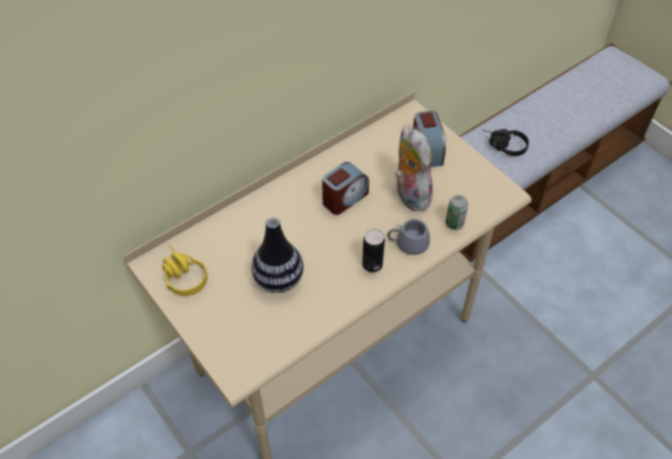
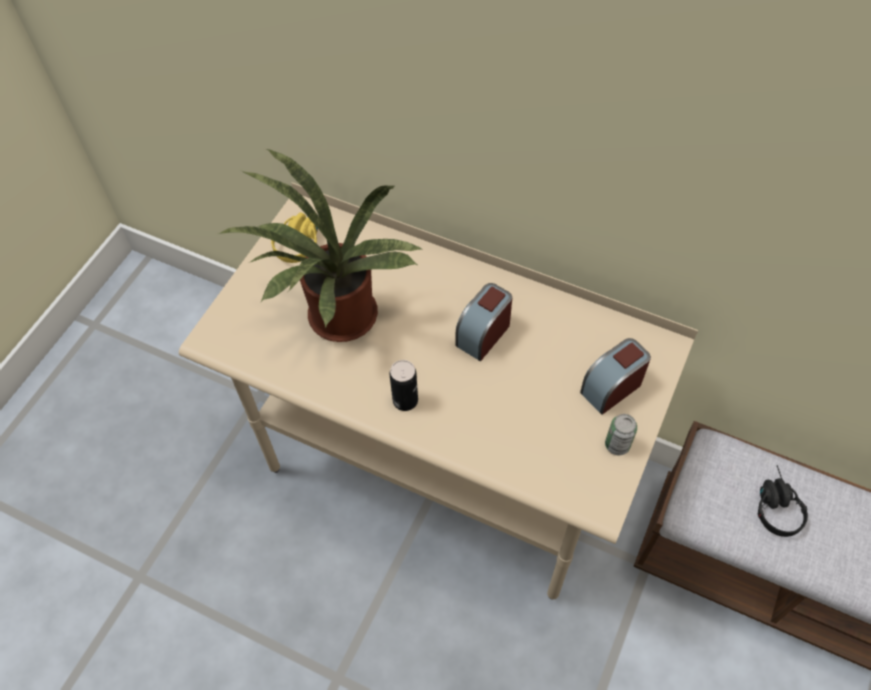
camera: 65 degrees right, 5 degrees up
(278, 279) = (338, 322): vase -> potted plant
(344, 198) = (483, 334): alarm clock -> alarm clock turned 105 degrees clockwise
(407, 240) = (460, 421): grey mug -> none
(409, 195) = (530, 396): plush toy -> none
(454, 223) = (515, 462): can -> can (617, 445)

